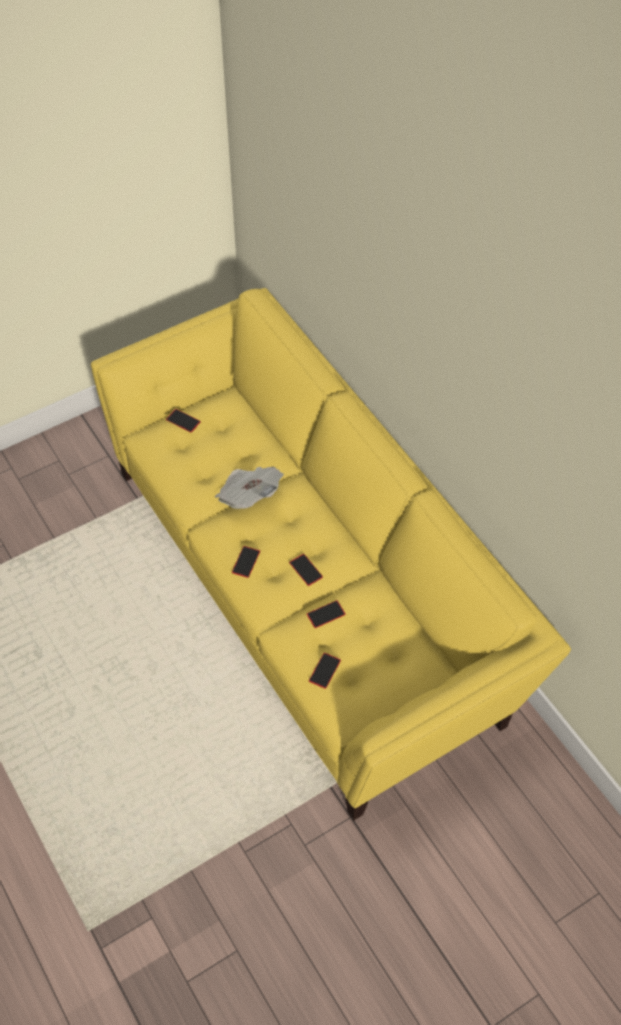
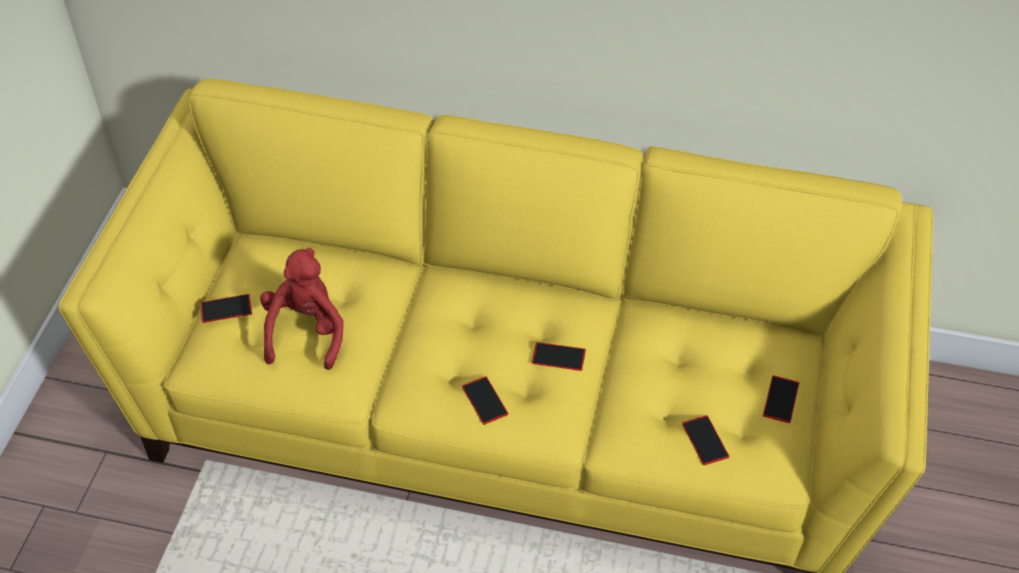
camera: 45 degrees left, 5 degrees down
(206, 461) = (306, 332): none -> red plush toy
(249, 496) = (403, 330): newspaper -> none
(326, 614) = (635, 383): phone -> phone (781, 399)

